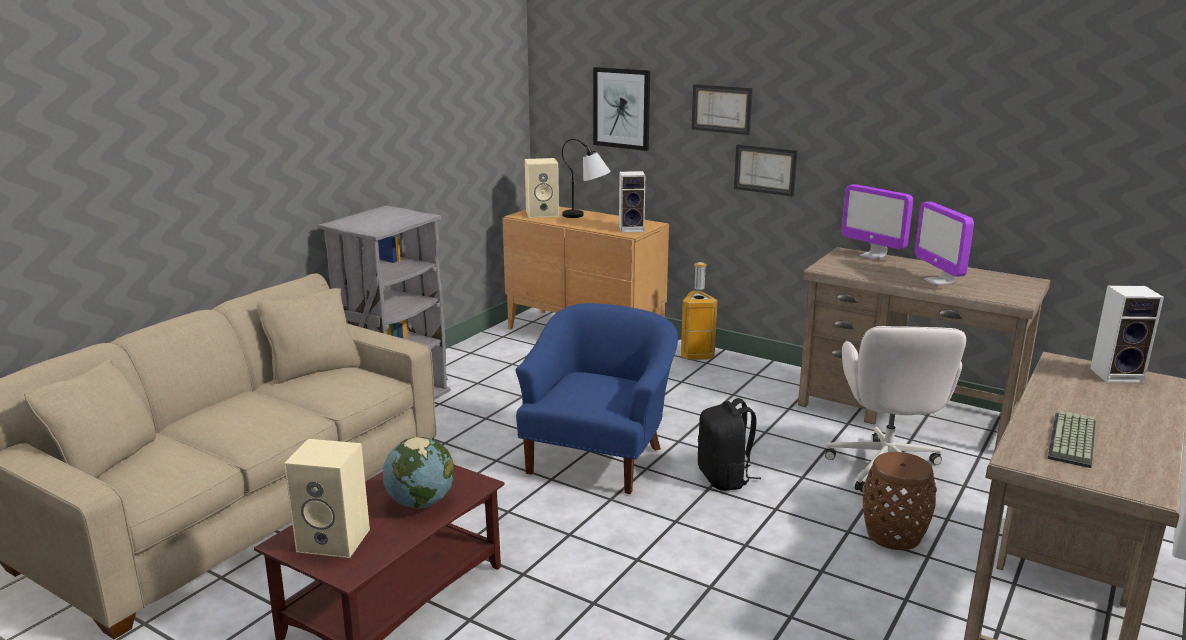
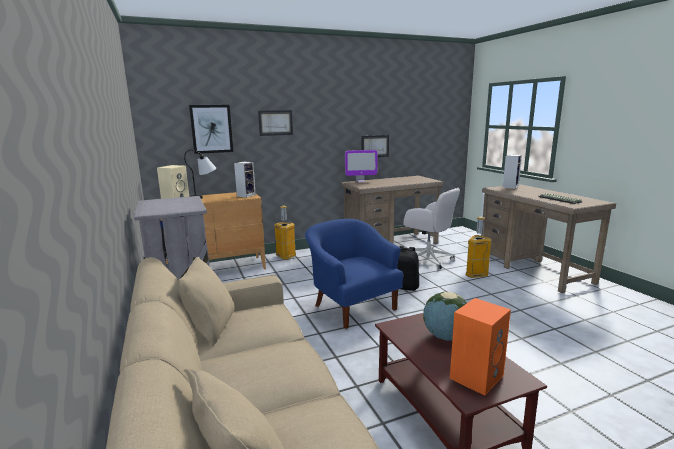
camera: 55 degrees left, 5 degrees down
(336, 540) = (476, 376): beige speaker -> orange speaker
(765, 169) = (302, 151): picture -> picture (375, 146)
(893, 535) = (475, 275): brown stool -> trash can
(939, 281) = (401, 182): monitor -> none

